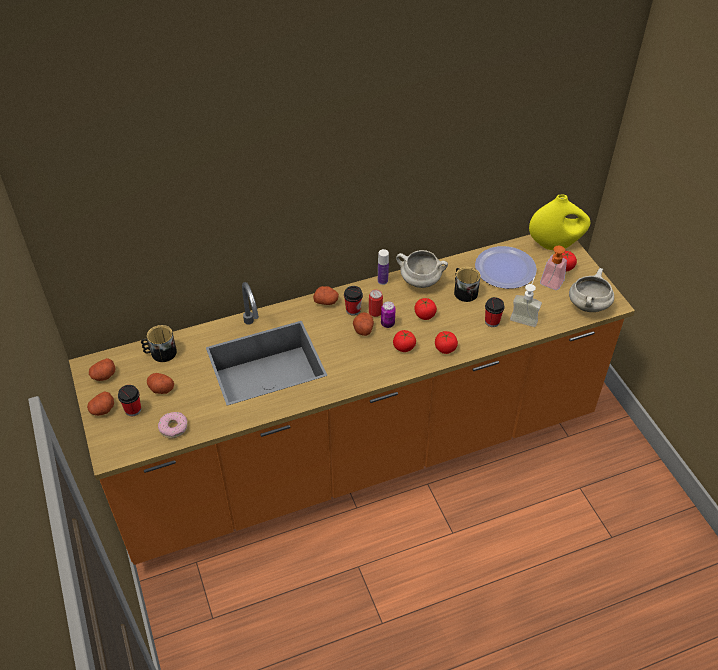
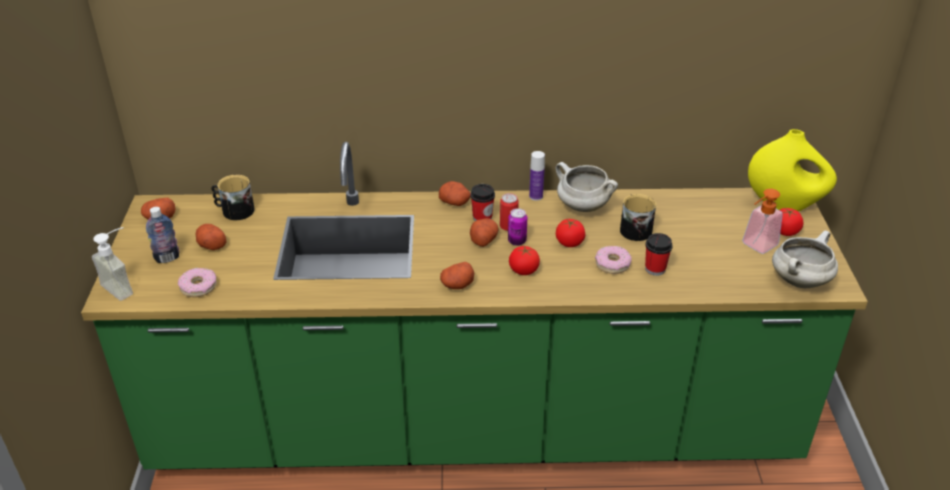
camera: 20 degrees right, 10 degrees down
(102, 409) = (135, 250): potato -> potato (457, 285)
(133, 410) = (167, 258): cup -> bottle
(359, 452) = (475, 426): orange counter -> green counter
(445, 348) = (577, 284): tomato -> none
(462, 325) = (612, 264): none -> donut
(505, 269) = (702, 216): plate -> none
(525, 316) = (703, 273): soap dispenser -> soap dispenser (124, 286)

